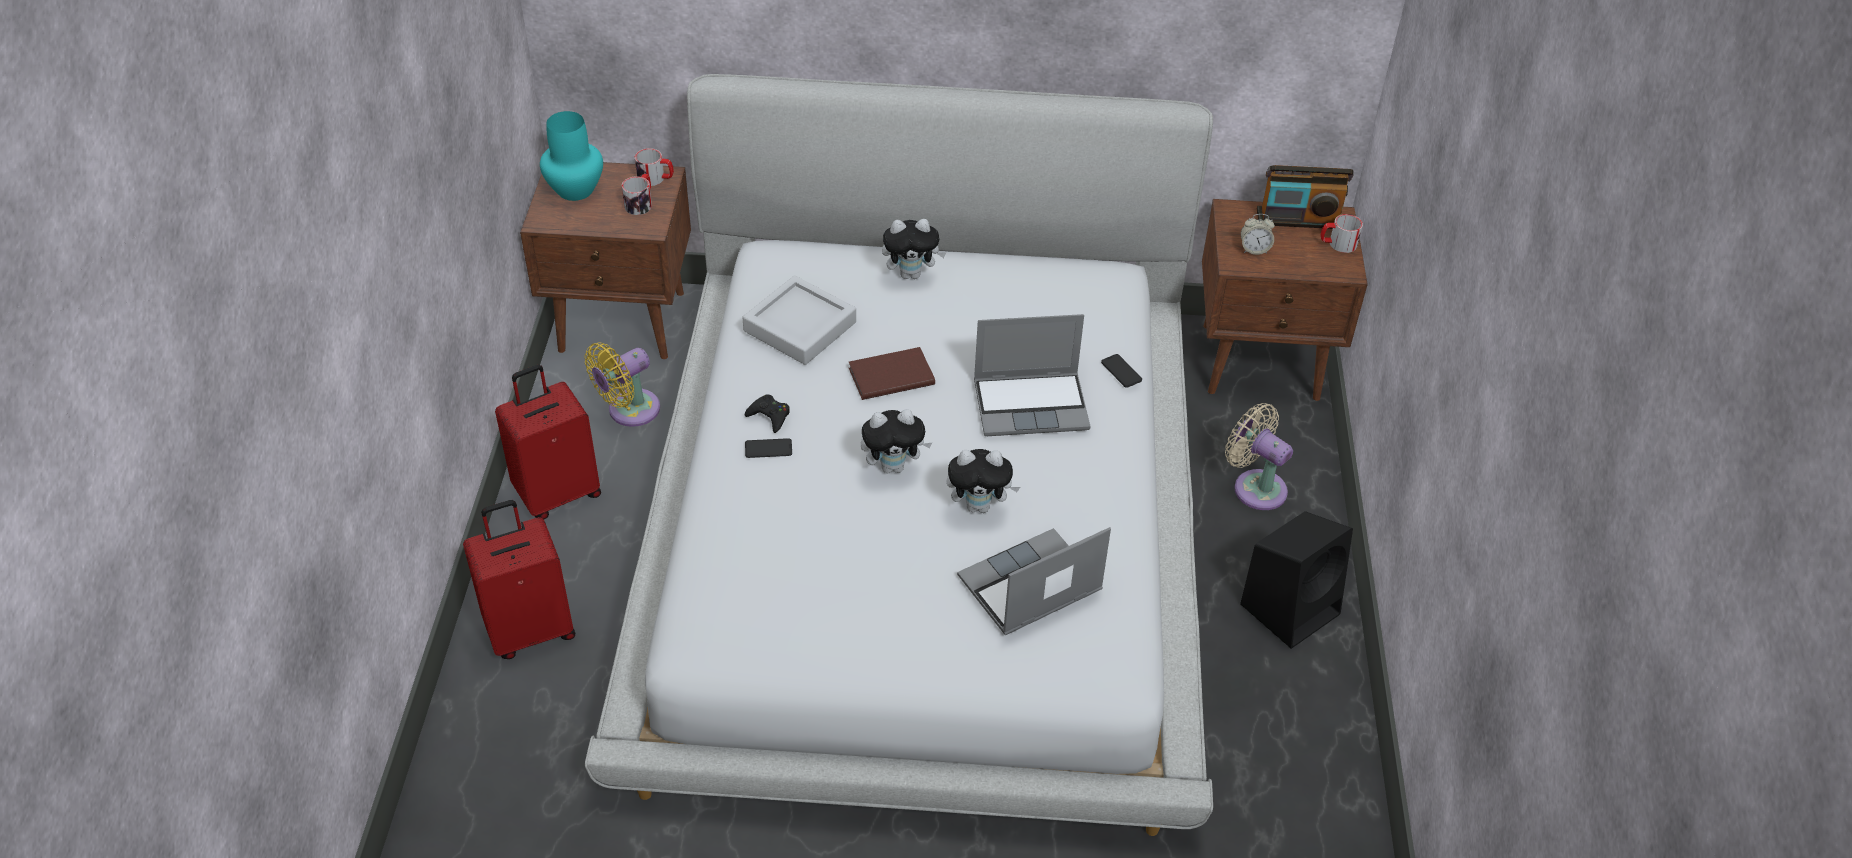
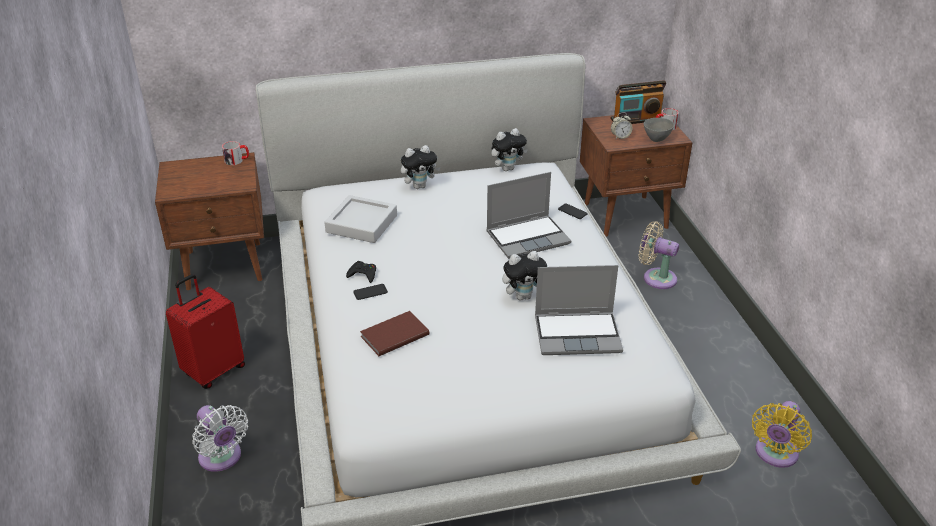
camera: 15 degrees left, 10 degrees down
(530, 630) = (222, 458): red suitcase -> white fan
(576, 190) = (185, 174): turquoise vase -> none
(629, 411) = (247, 314): yellow fan -> yellow fan (775, 455)
(640, 203) = (232, 174): mug -> none
(889, 375) = (431, 238): brown book -> brown book (393, 335)
(893, 466) = (457, 286): plush toy -> plush toy (507, 168)
(1029, 587) = (578, 334): laptop -> laptop turned 135 degrees counterclockwise
(1291, 607) = (710, 336): black speaker -> none
(1311, 266) = (656, 139): none -> grey bowl

